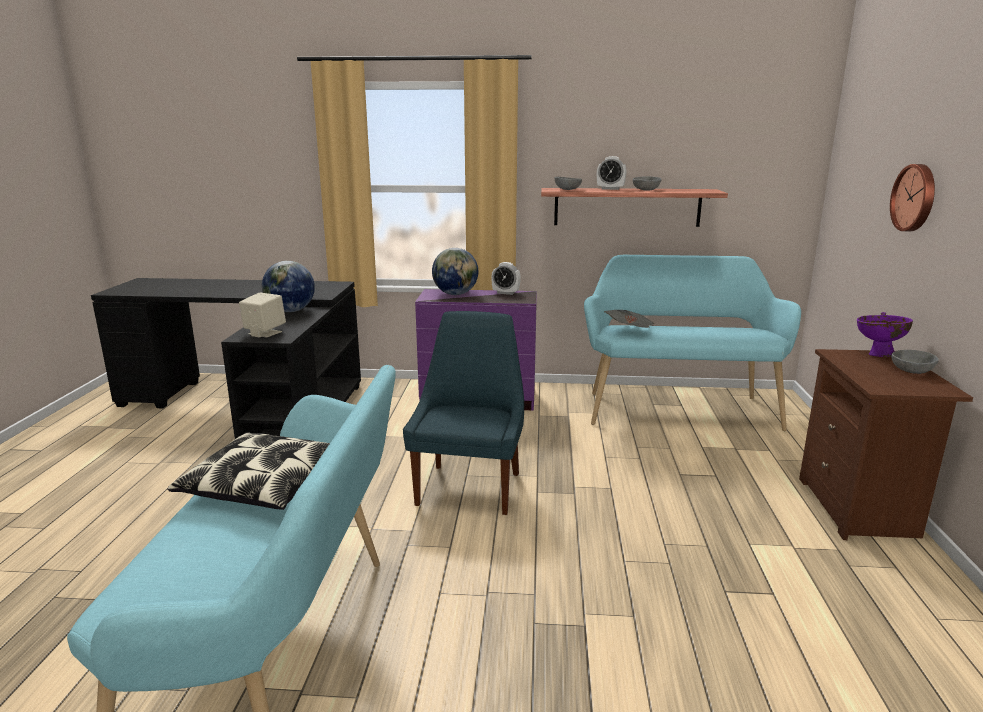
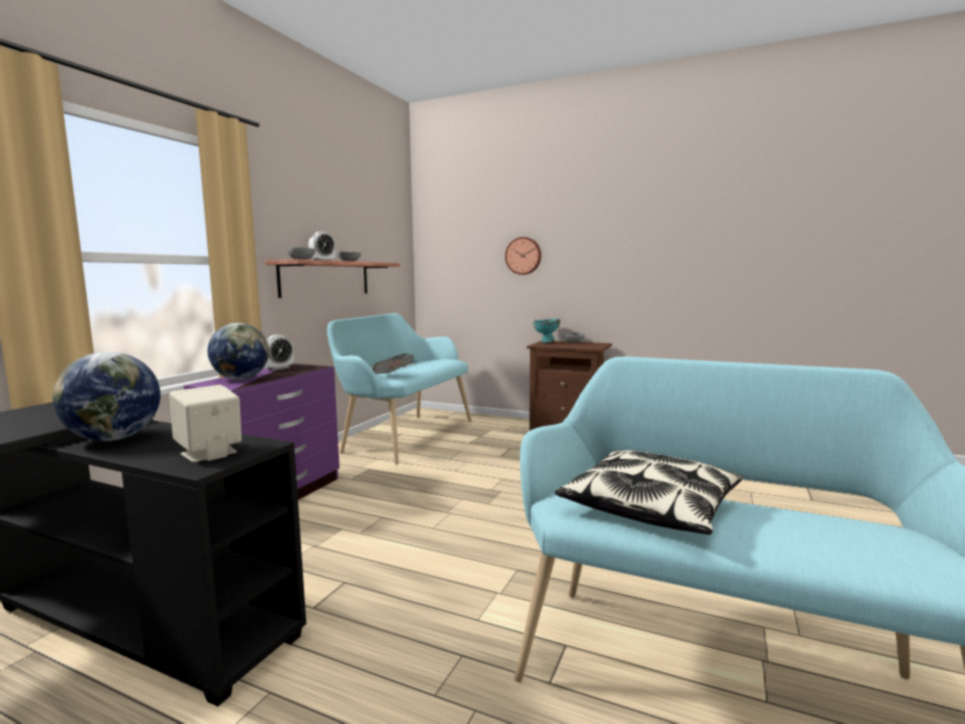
camera: 70 degrees left, 10 degrees down
(470, 487) = (457, 529): blue chair -> none
(877, 355) = (546, 342): purple bowl -> turquoise bowl

